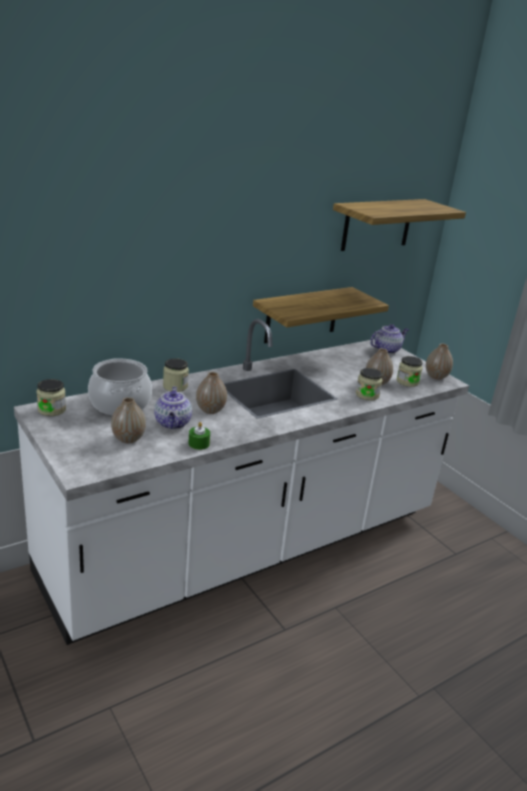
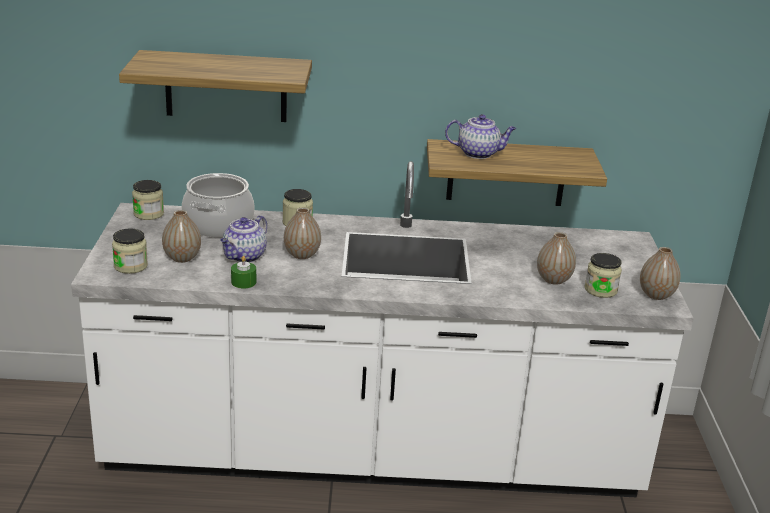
camera: 35 degrees right, 0 degrees up
(367, 395) = (517, 289): jar -> jar (130, 266)
(377, 224) = (635, 65): shelf -> shelf (226, 86)
(387, 349) = (631, 247): teapot -> teapot (479, 153)

